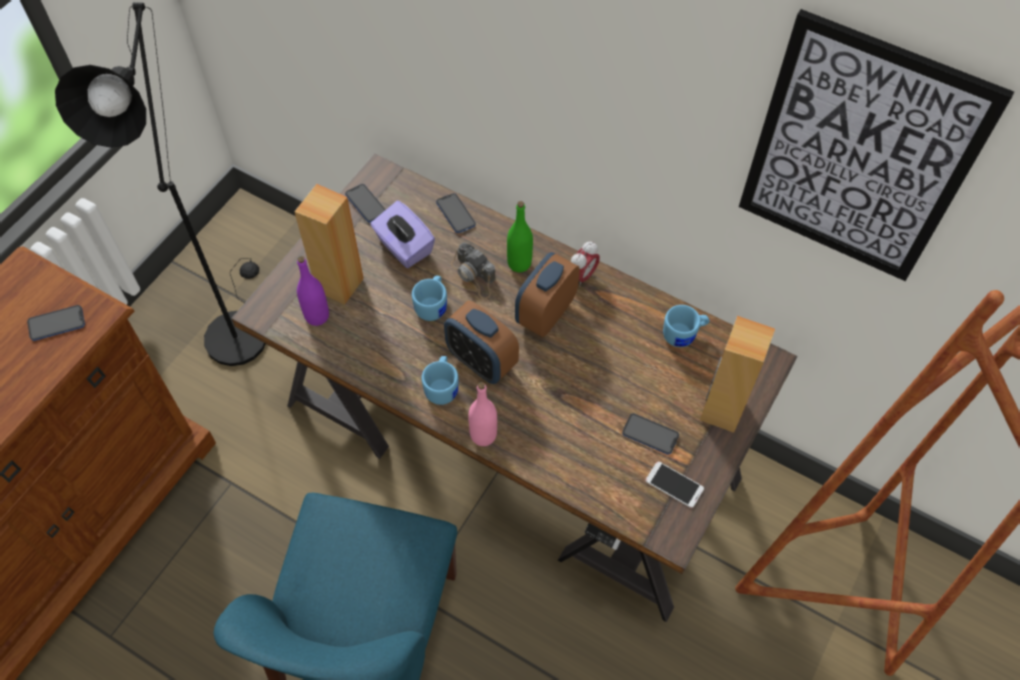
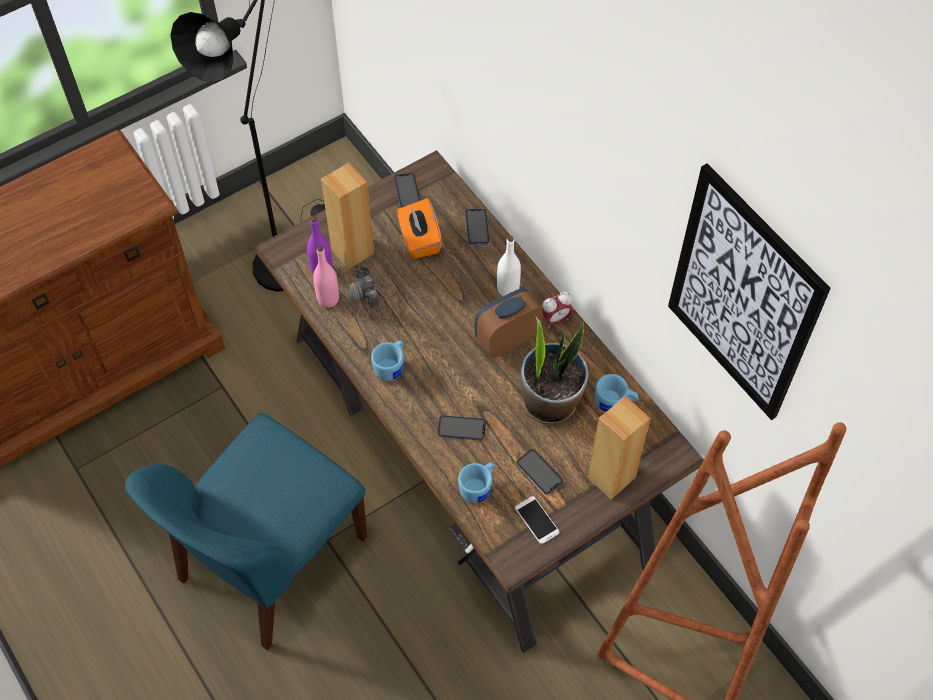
camera: 25 degrees right, 0 degrees up
(57, 324) = (117, 201): phone -> phone (461, 428)
(404, 247) = (419, 240): purple tissue box -> orange tissue box
(433, 305) = (418, 297): blue mug -> blue mug (479, 487)
(474, 275) = (465, 285): camera -> camera (362, 296)
(481, 361) = (433, 358): alarm clock -> none
(483, 435) = (404, 418): pink bottle -> pink bottle (328, 299)
(519, 263) = (508, 289): green bottle -> white bottle
(621, 358) = (550, 401): none -> potted plant

